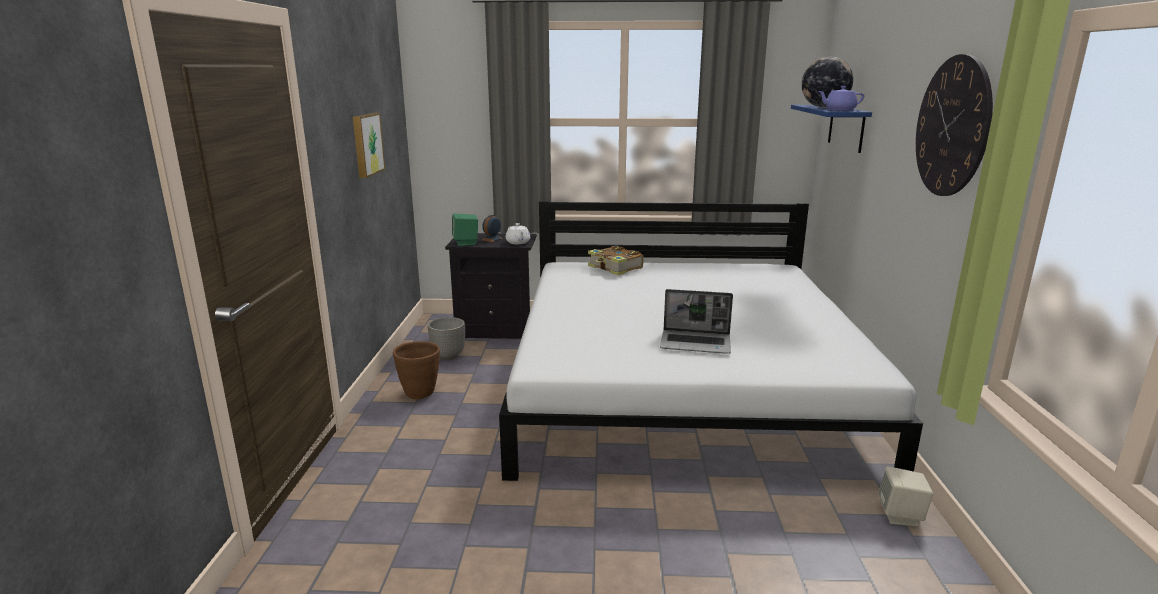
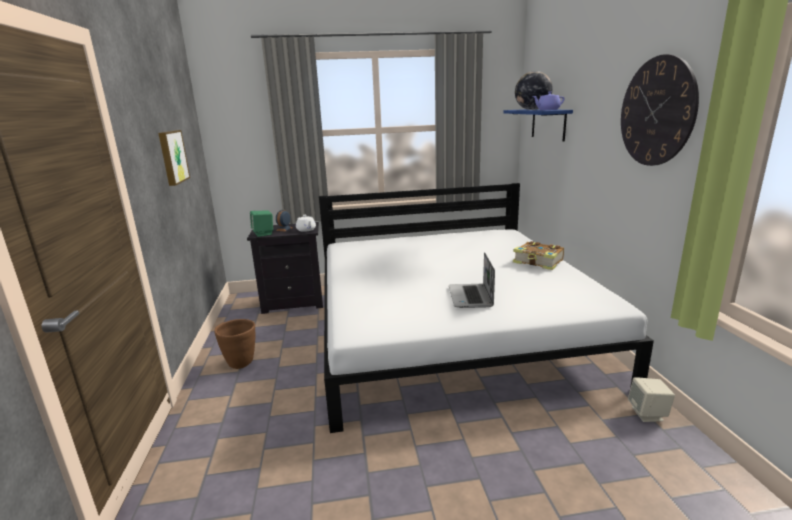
camera: 10 degrees left, 0 degrees up
(449, 356) = (258, 327): planter -> none
(615, 268) = (384, 243): book -> book (538, 262)
(696, 343) = (471, 297): laptop -> laptop turned 90 degrees clockwise

